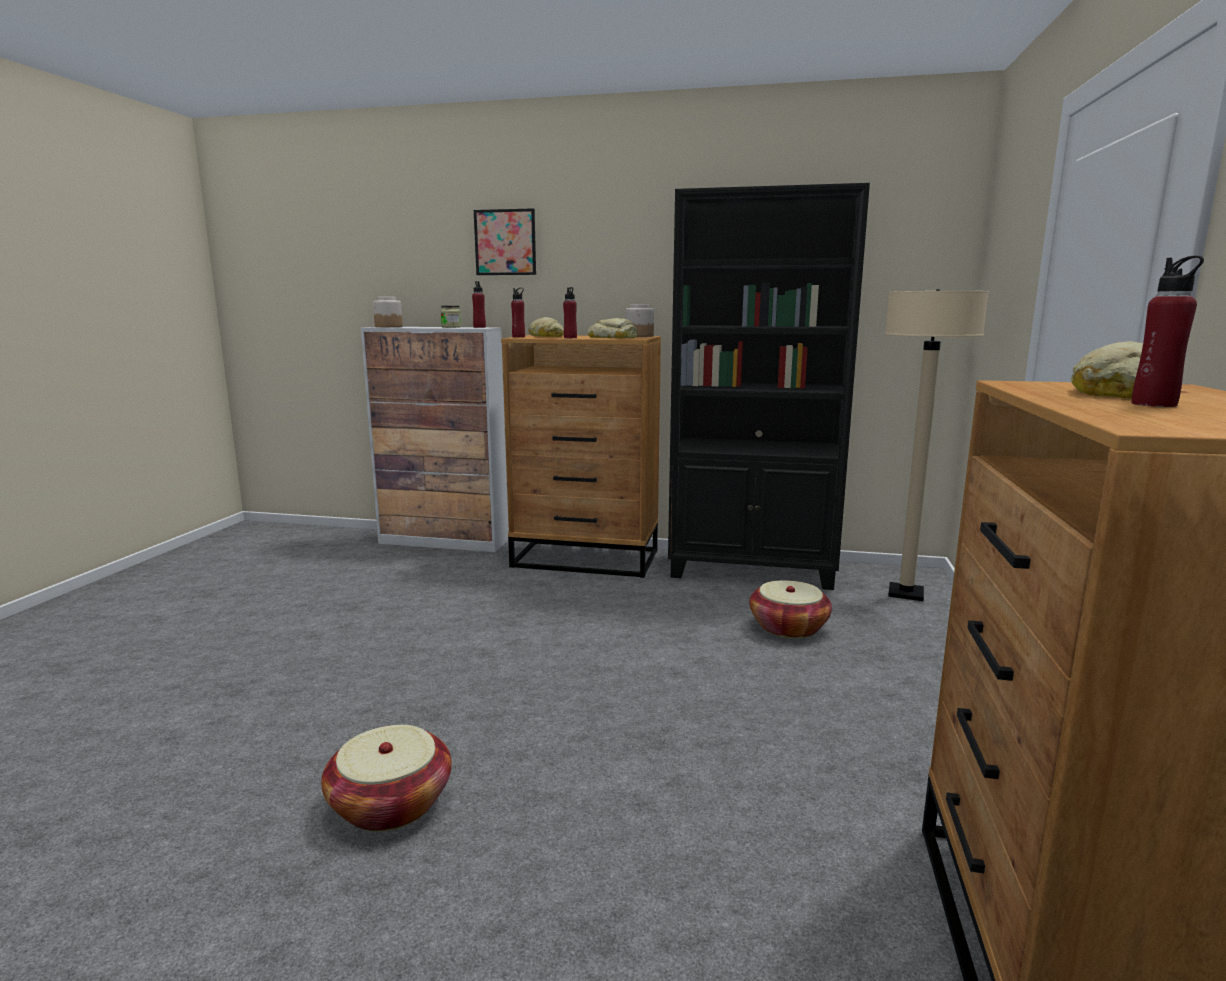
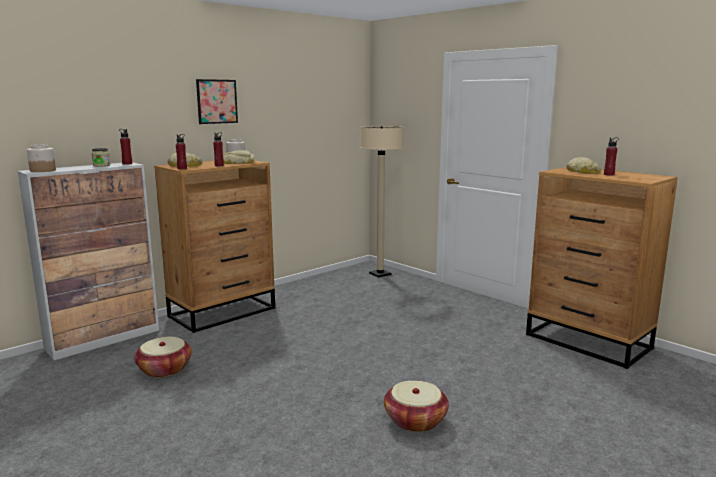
camera: 55 degrees left, 0 degrees up
(505, 242) = (128, 97): picture -> picture (217, 101)
(753, 571) = (310, 287): black bookcase -> none
(788, 627) = (376, 302): basket -> basket (164, 369)

